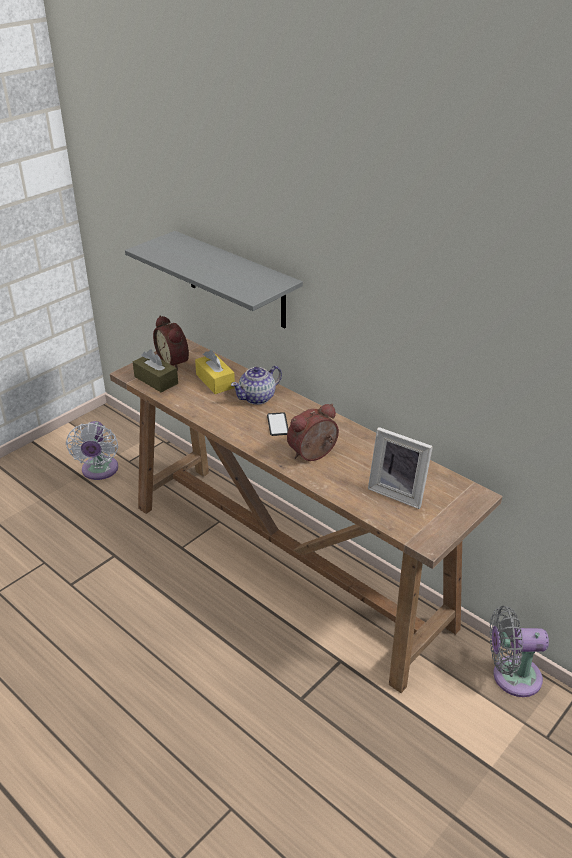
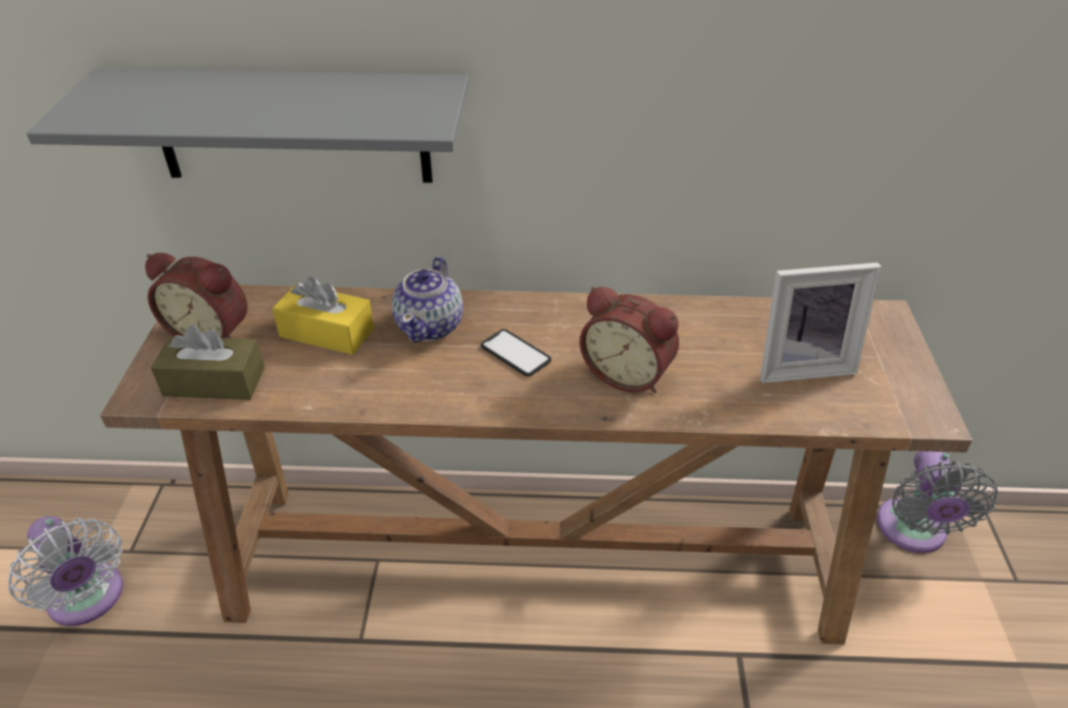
camera: 40 degrees left, 5 degrees up
(314, 455) = (628, 373): alarm clock -> alarm clock turned 75 degrees counterclockwise
(511, 676) = (913, 532): grey fan -> grey fan turned 45 degrees counterclockwise

